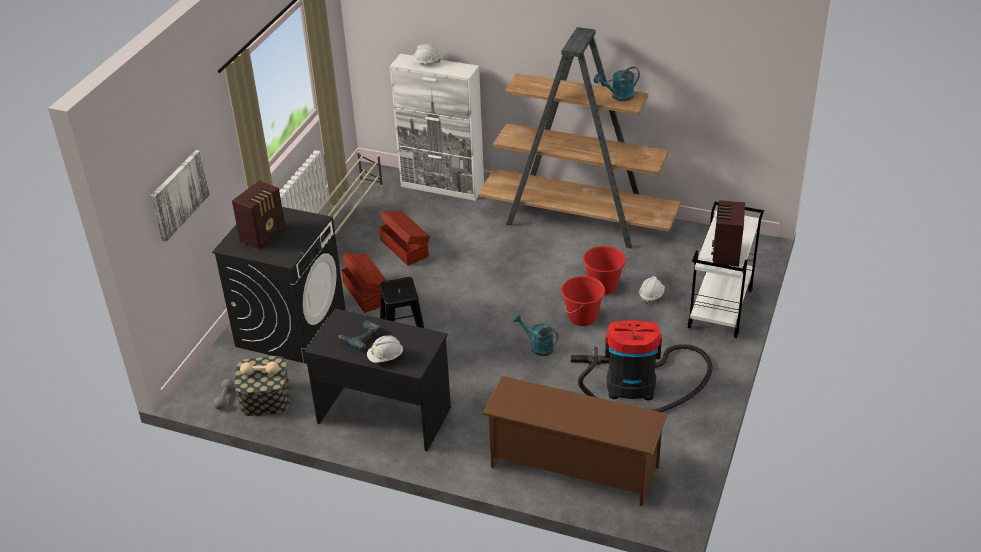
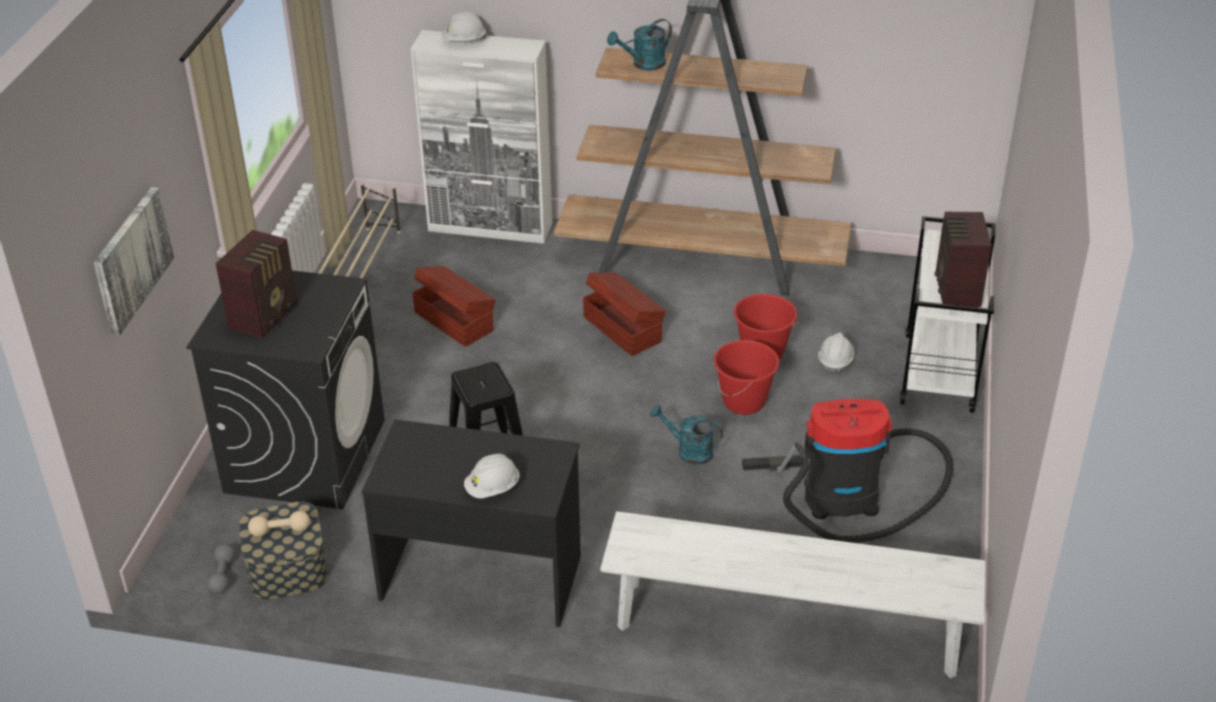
camera: 10 degrees left, 0 degrees up
(360, 337) = (446, 461): power drill -> none
(365, 292) = (410, 392): brown storage box -> brown storage box (622, 328)
(573, 467) = (787, 628): brown shoe rack -> white bench
(618, 96) = (766, 72): turquoise watering can -> turquoise watering can (643, 64)

